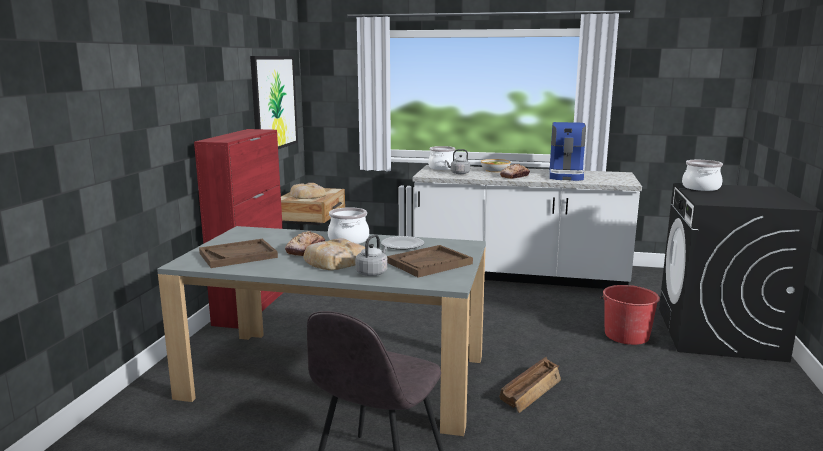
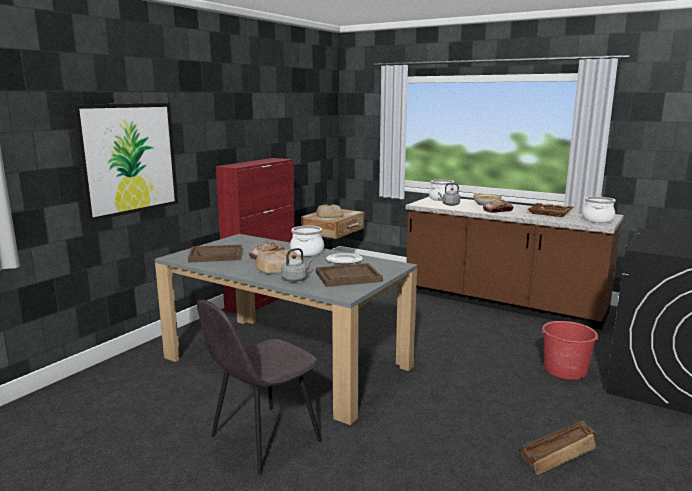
camera: 20 degrees right, 0 degrees up
(274, 103) = (305, 137): picture -> picture (128, 158)
(519, 275) = (502, 303): white counter -> brown counter
(532, 390) = (436, 401): crate -> crate (560, 453)
(566, 175) = (550, 213): coffee machine -> brown tray
(700, 188) = (658, 234): cooking pot -> cooking pot (597, 220)

